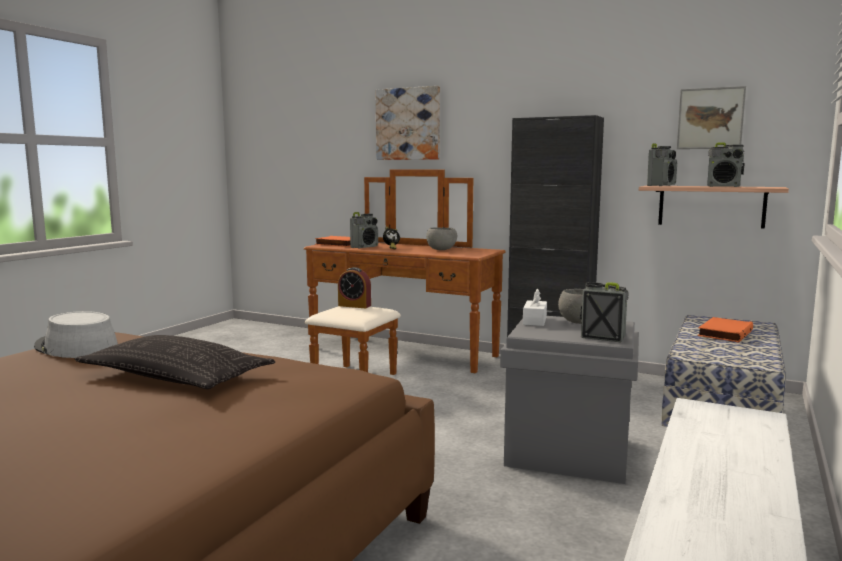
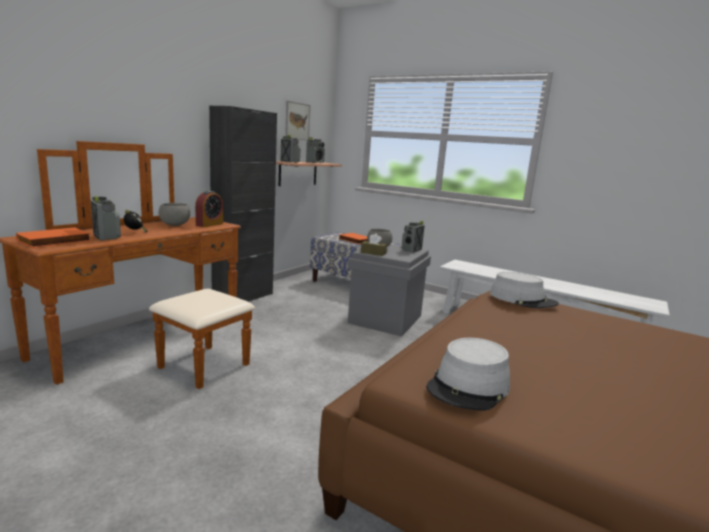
camera: 85 degrees left, 5 degrees up
(174, 376) = (531, 336): pillow -> none
(318, 380) = (522, 299): none -> grey hat
(354, 306) = (185, 297): alarm clock -> alarm clock (209, 224)
(408, 124) = (88, 87): picture -> none
(534, 321) = (373, 253): white tissue box -> brown tissue box

